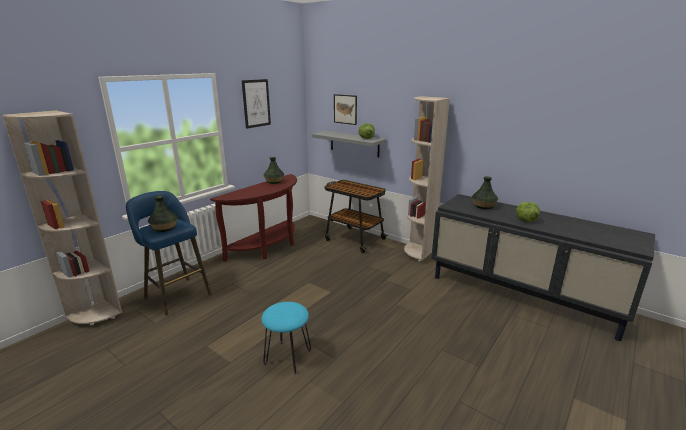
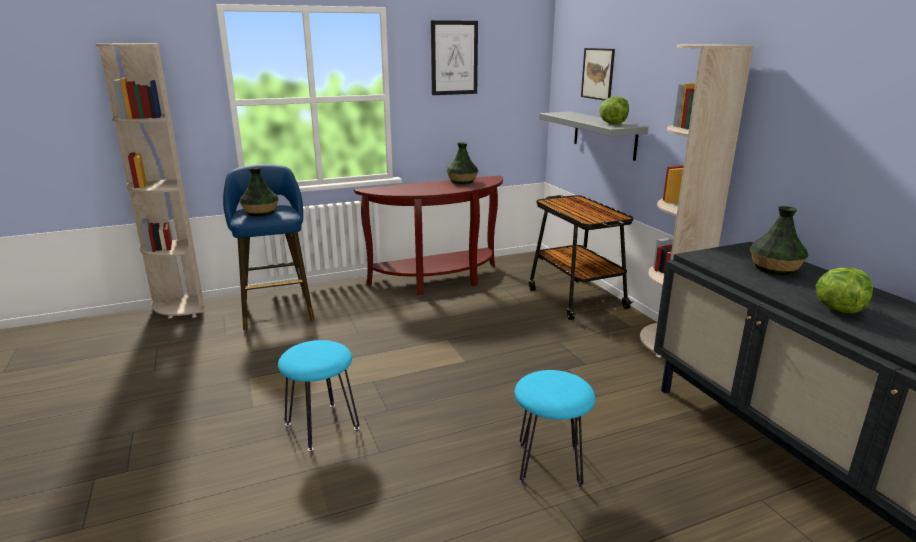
camera: 30 degrees right, 0 degrees up
(421, 332) = (549, 465): none -> turquoise stool

